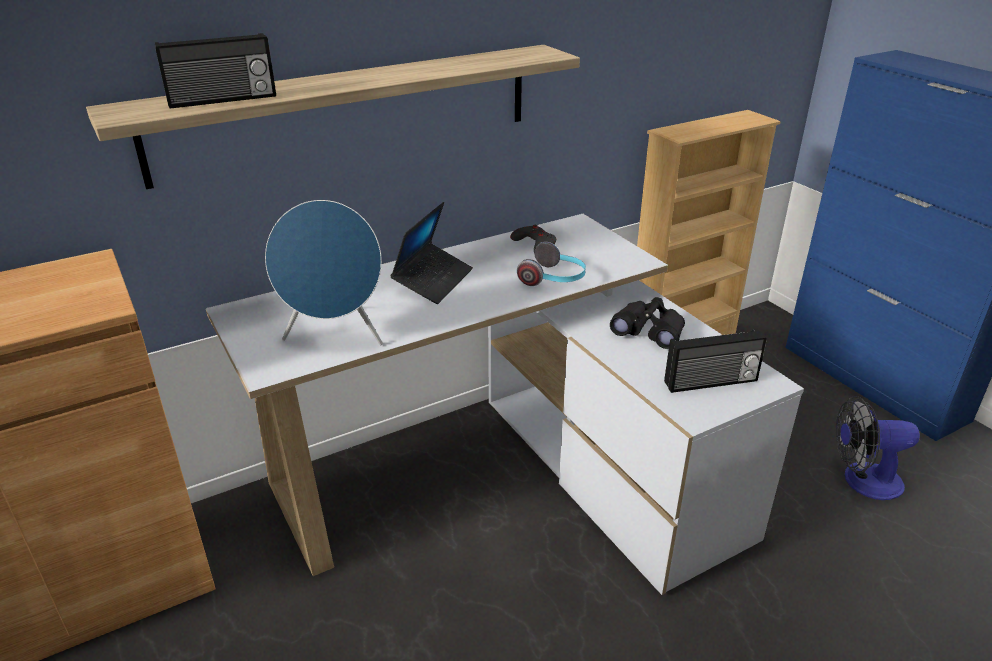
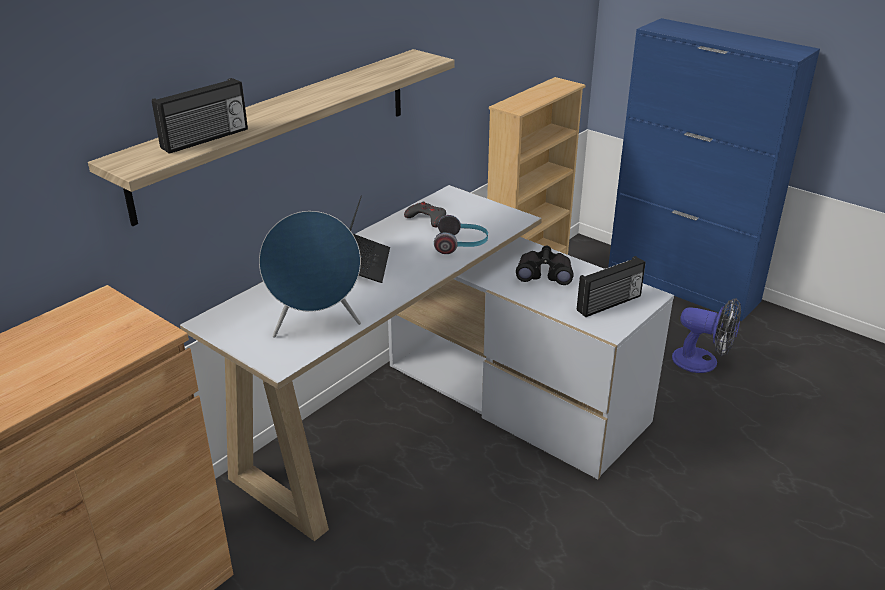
camera: 20 degrees left, 0 degrees up
(862, 481) = (703, 362): fan -> fan turned 135 degrees counterclockwise

